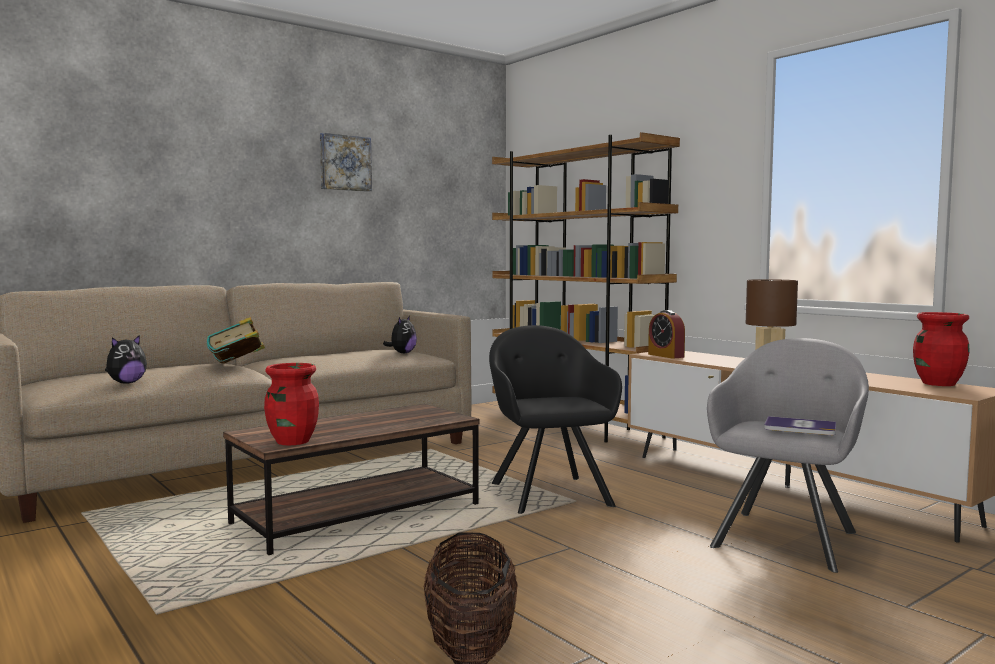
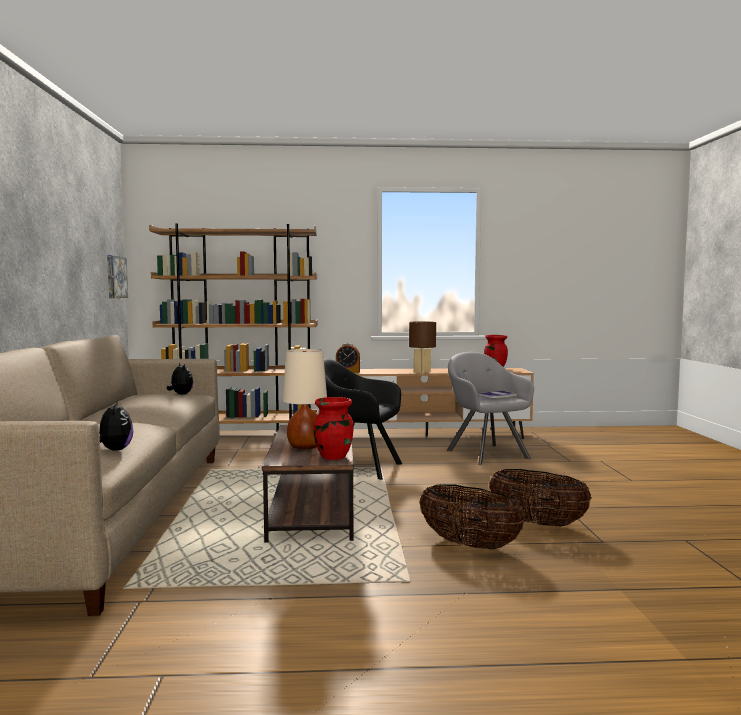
camera: 55 degrees left, 0 degrees up
(237, 365) = (140, 420): book -> none
(318, 619) = (469, 545): none -> basket
(325, 427) = (305, 447): none -> beige table lamp
(344, 163) = (57, 221): picture -> picture (115, 277)

